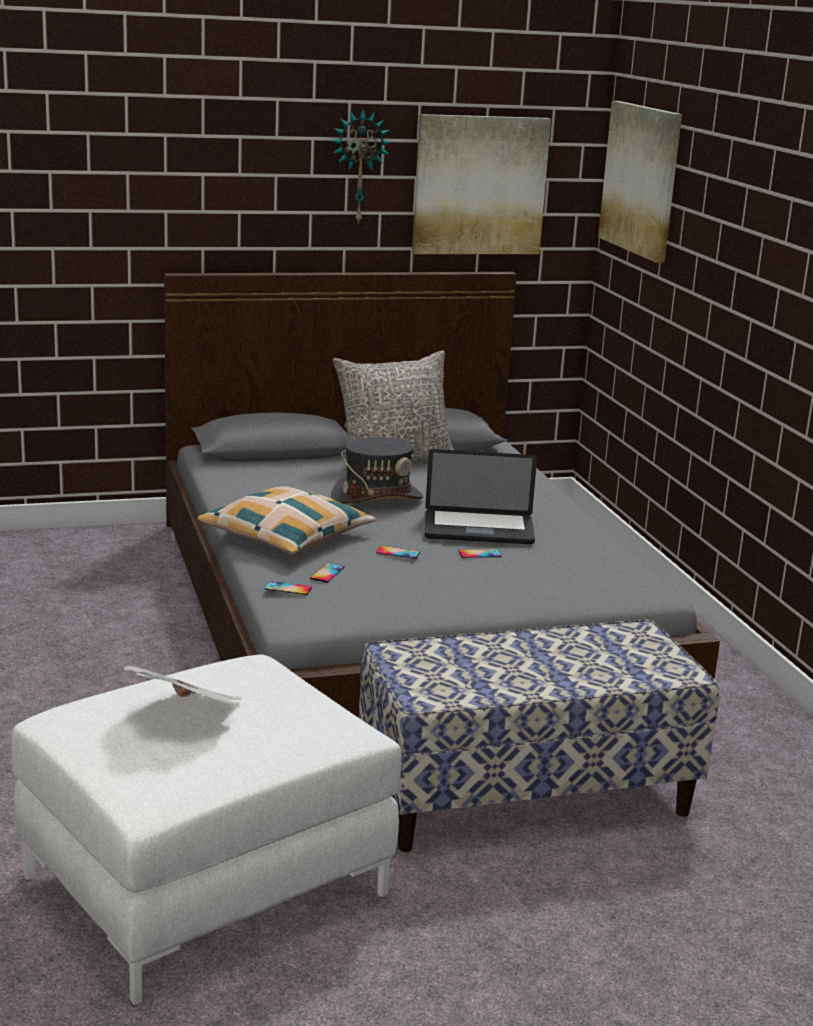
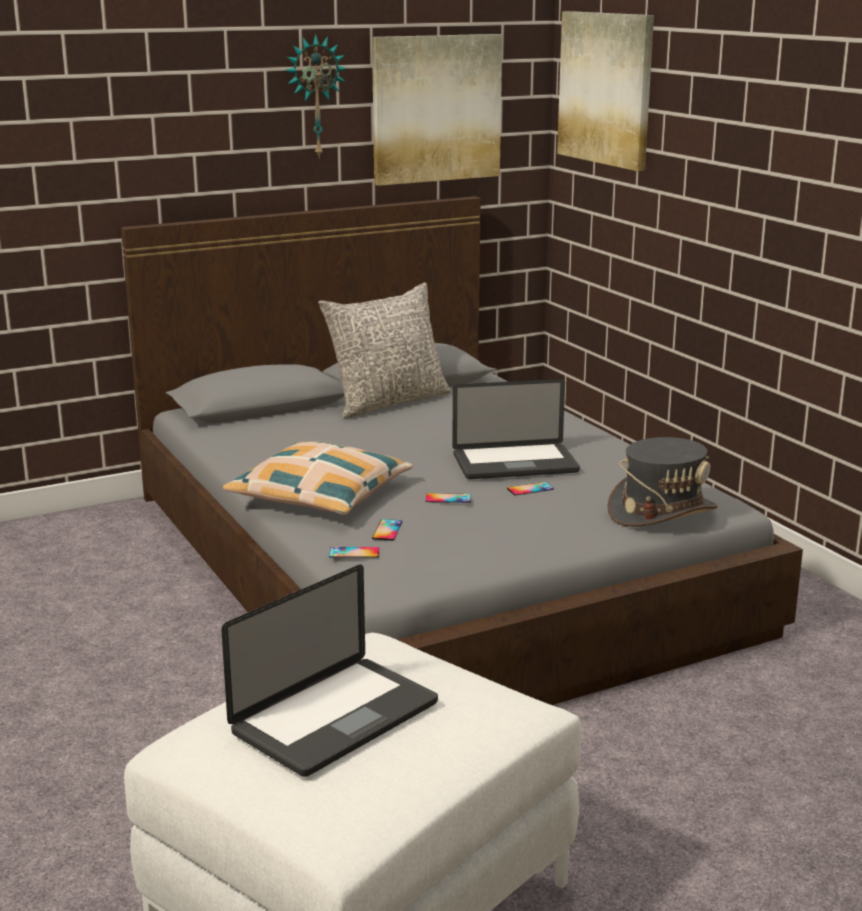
camera: 10 degrees left, 0 degrees up
(187, 714) = (335, 718): newspaper -> laptop
(377, 497) = (393, 443): grey hat -> grey hat (662, 512)
(526, 796) = (655, 743): bench -> none

